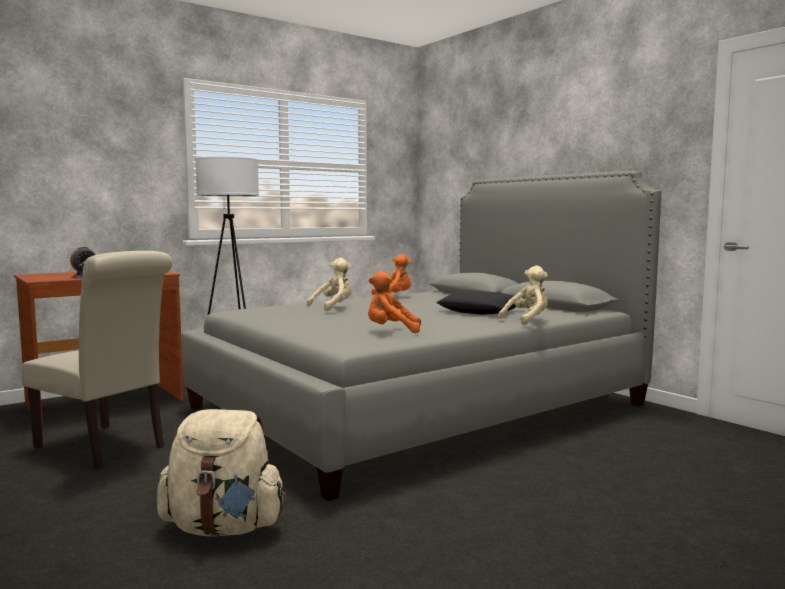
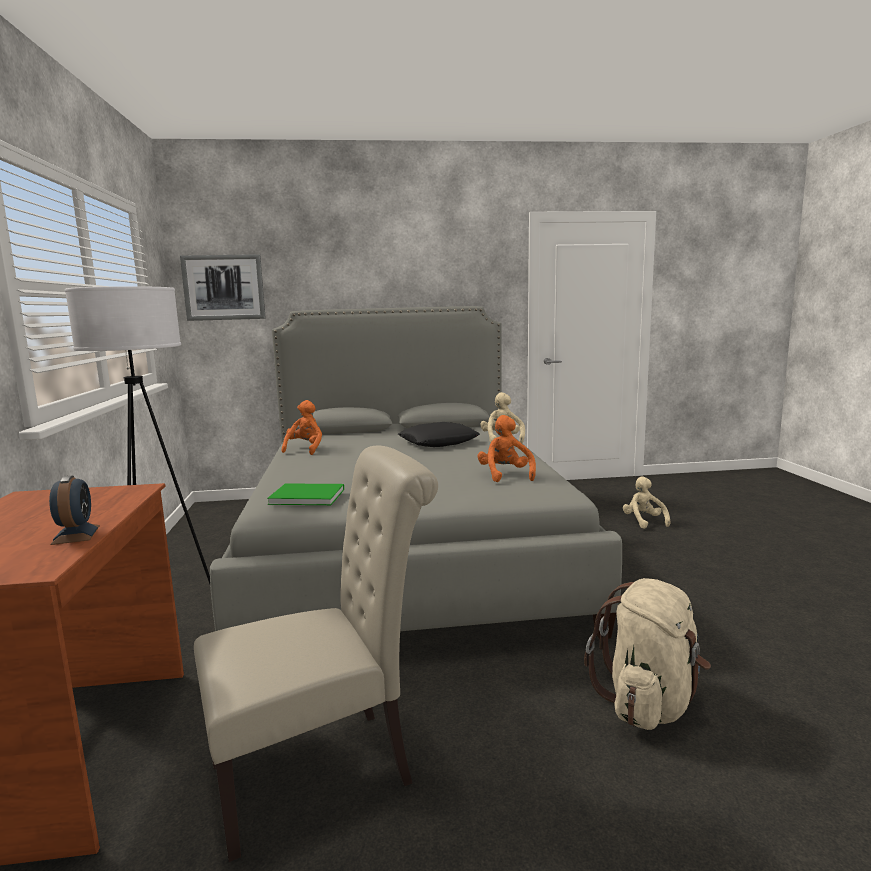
camera: 60 degrees left, 5 degrees up
(266, 308) = (305, 496): none -> green book
(333, 307) = (346, 473): beige plush toy -> beige plush toy (643, 521)
(391, 331) = (505, 475): orange plush toy -> orange plush toy turned 135 degrees clockwise
(444, 161) = (224, 287): none -> picture

